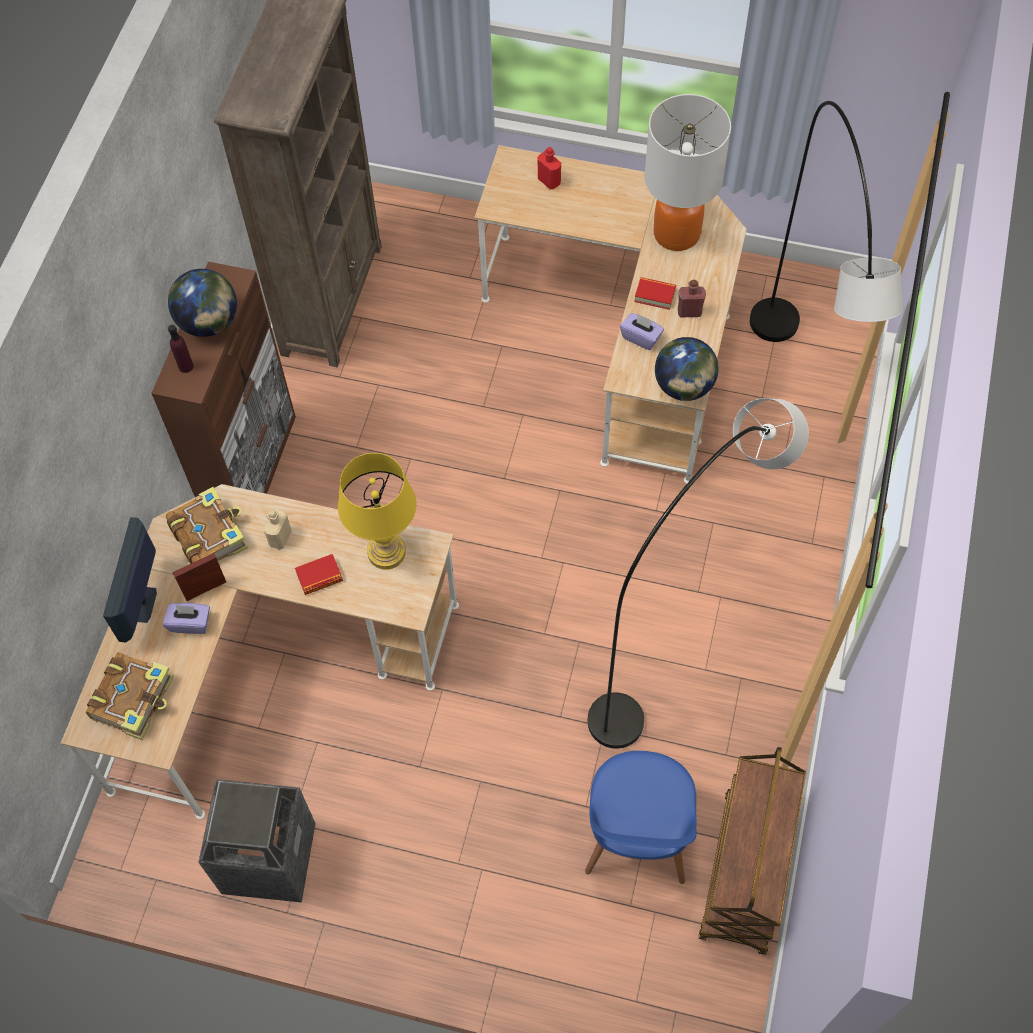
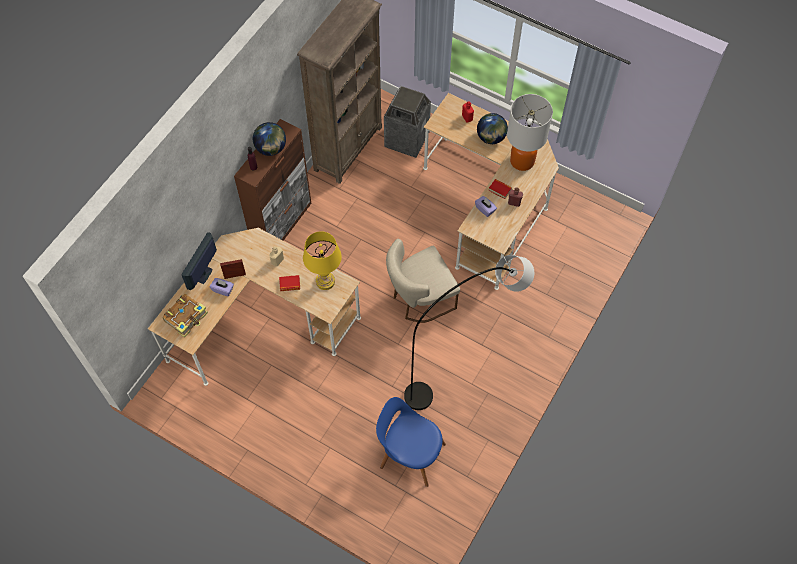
camera: 15 degrees right, 0 degrees up
(209, 534) = (245, 250): book -> none
(268, 859) = (231, 413): trash can -> trash can (406, 140)
(555, 540) = (419, 299): none -> beige chair
(637, 836) = (410, 454): blue chair -> blue chair turned 90 degrees clockwise
(684, 386) = (498, 239): globe -> globe (491, 138)
(745, 874) = (456, 487): brown cart -> none
(796, 399) = (567, 261): grey floor lamp -> none

